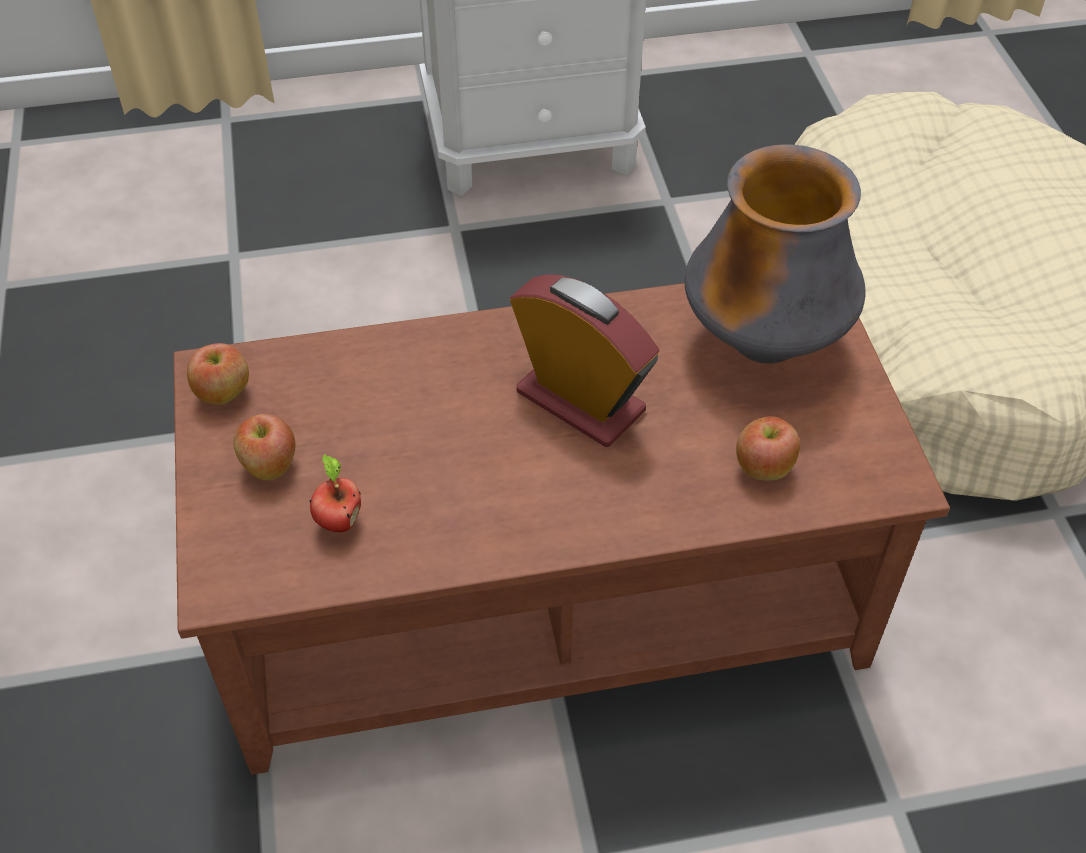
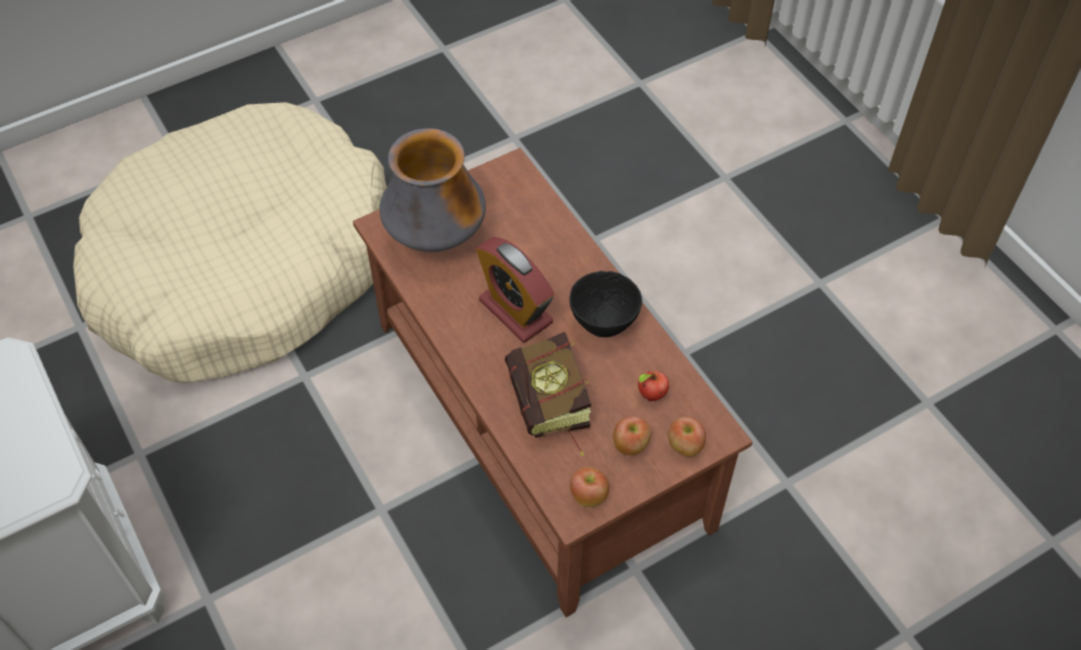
camera: 110 degrees left, 5 degrees up
(379, 393) = (551, 412): none -> book
(504, 504) = (604, 324): none -> black bowl
(580, 401) = (515, 311): alarm clock -> alarm clock turned 60 degrees counterclockwise
(763, 468) = (528, 221): apple -> apple (684, 446)

